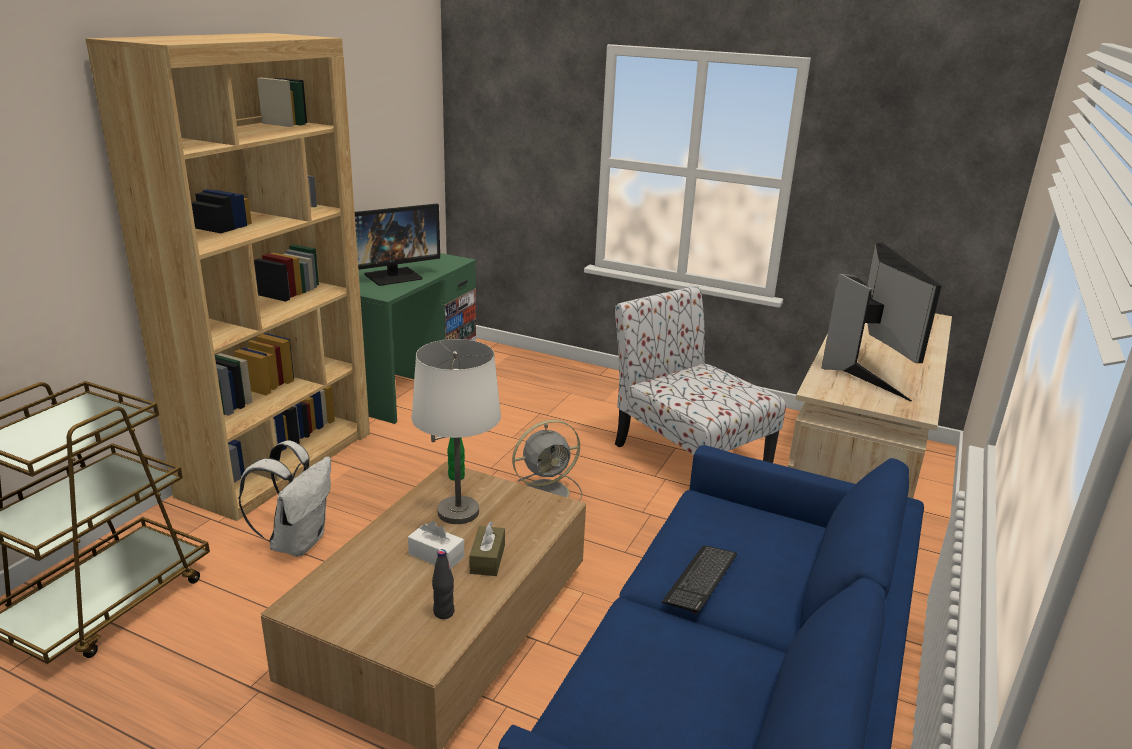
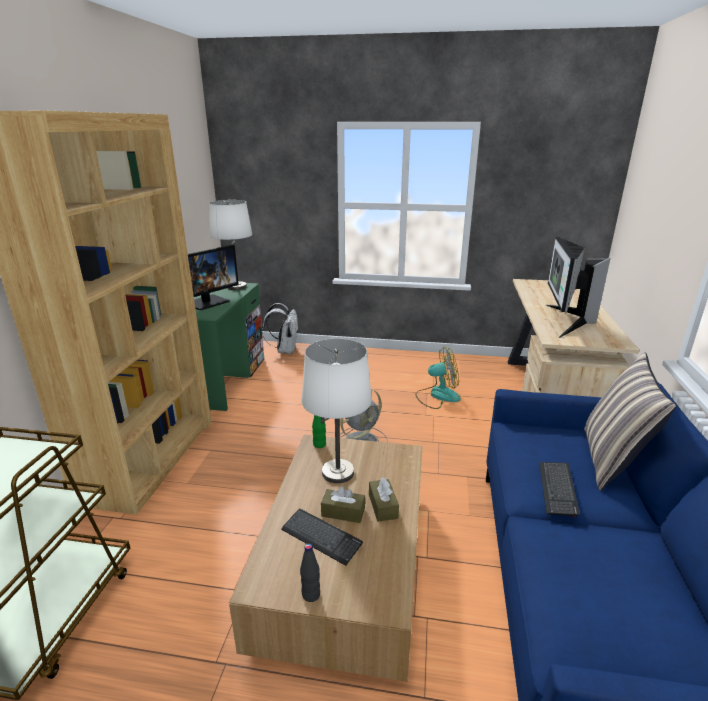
camera: 15 degrees left, 0 degrees up
(297, 542) = (196, 520): white backpack -> white backpack (285, 350)
(395, 575) = (321, 537): none -> keyboard
(436, 555) = (343, 512): white tissue box -> brown tissue box
(443, 612) = (378, 560): black bottle -> black bottle (311, 594)
(444, 261) = (237, 287): none -> white table lamp
(688, 454) = (437, 396): chair -> fan
(807, 564) = (611, 461): none -> pillow
(863, 369) = (565, 321): monitor -> monitor turned 150 degrees counterclockwise

